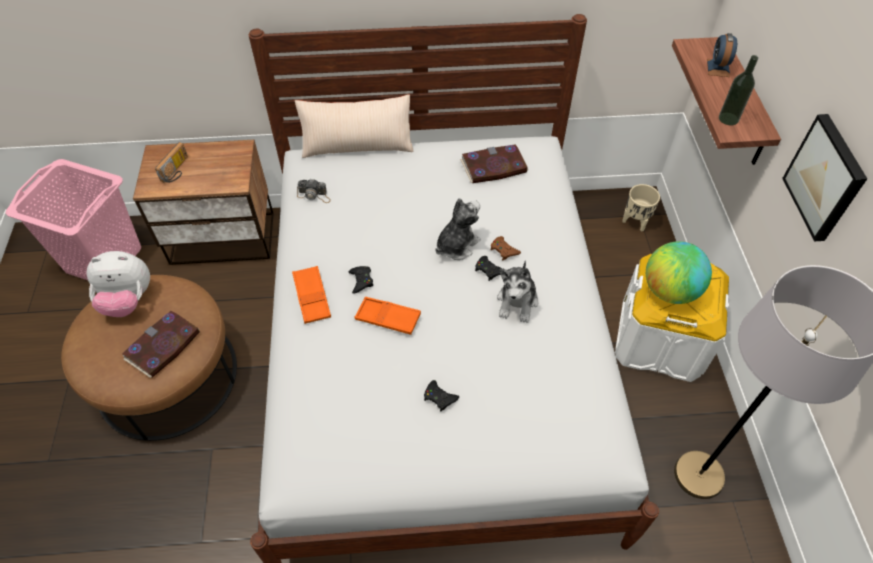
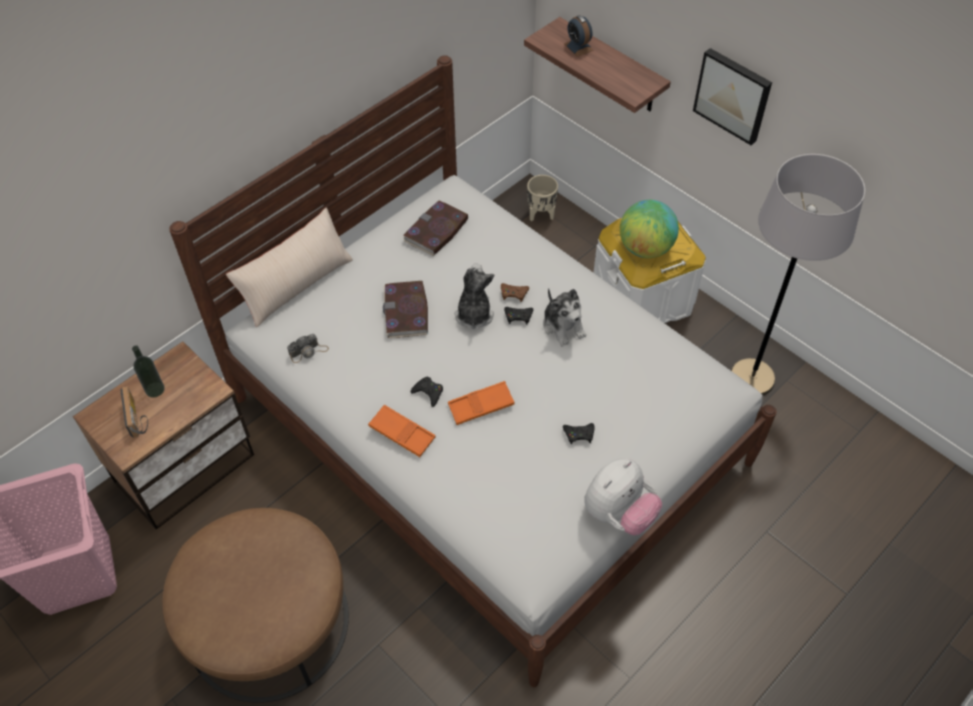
camera: 40 degrees left, 0 degrees up
(128, 300) = (208, 565): plush toy -> plush toy (618, 513)
(163, 346) = (289, 575): book -> book (406, 312)
(728, 119) = (623, 85): bottle -> bottle (155, 389)

